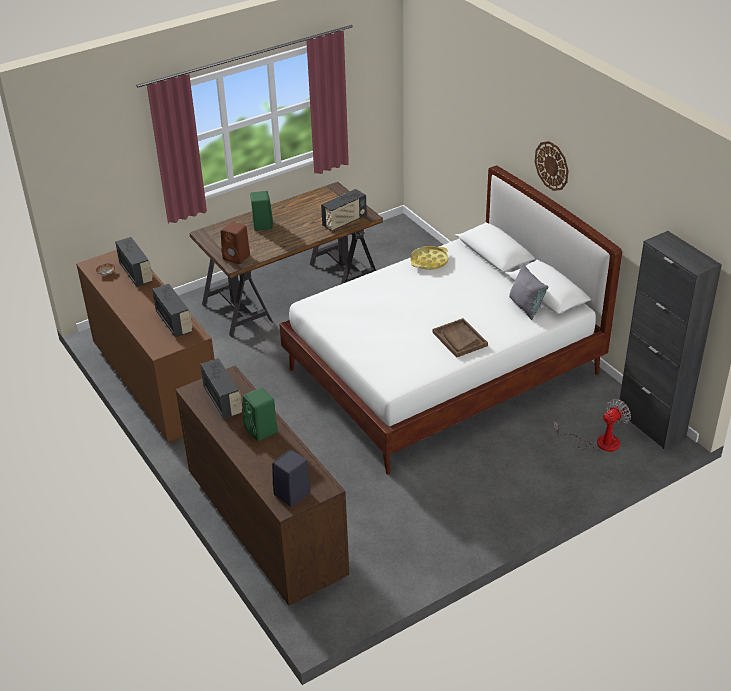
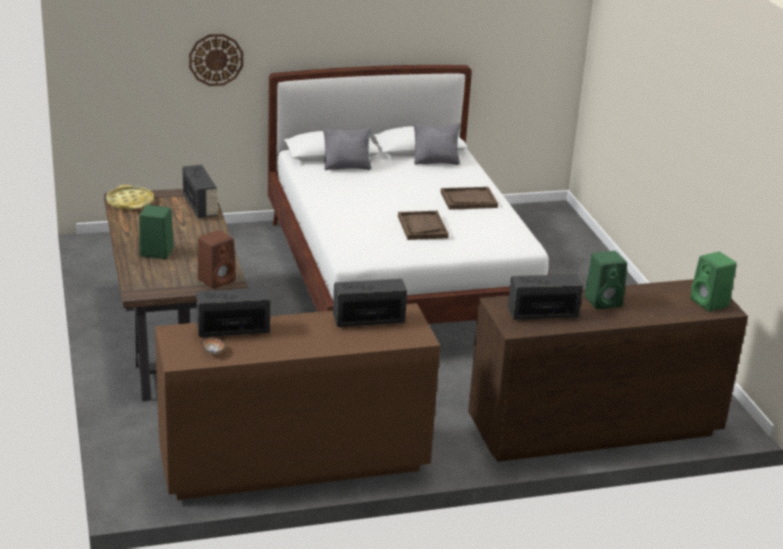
camera: 75 degrees left, 10 degrees down
(291, 495) = (710, 303): black speaker -> green speaker
(386, 325) = (422, 227): none -> brown tray
(429, 261) = (320, 184): yellow tray -> yellow tray (130, 202)
(473, 266) = (347, 167): none -> grey pillow
(552, 165) = (356, 31): wall clock -> wall clock (216, 59)
(599, 442) = (548, 236): fan -> none
(651, 424) = (535, 209): black cabinet -> none

